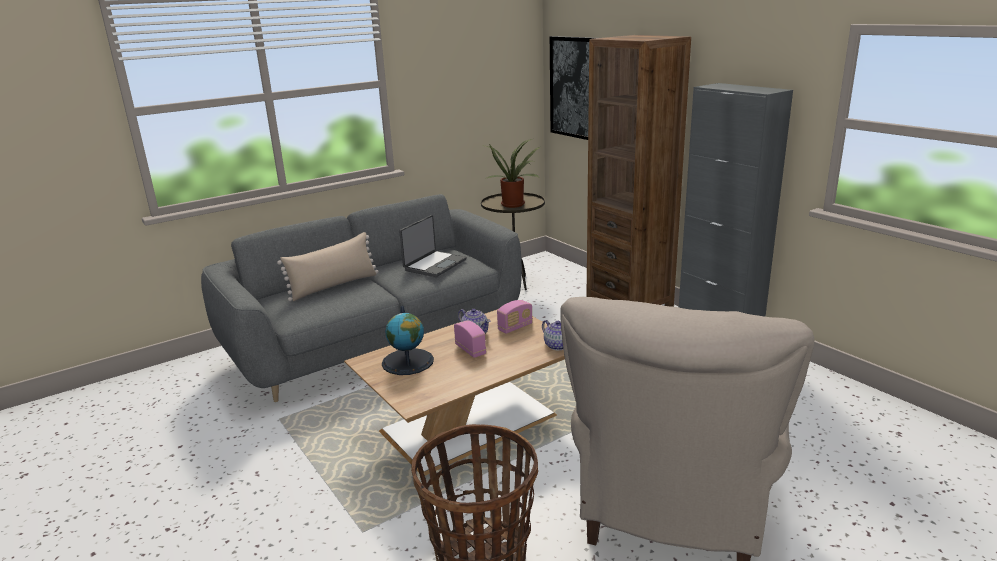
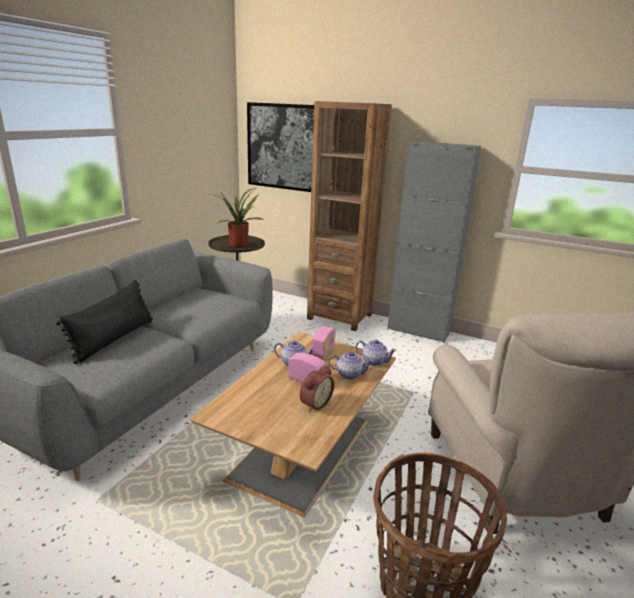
camera: 30 degrees left, 0 degrees up
(334, 286) = (114, 339): beige pillow -> black pillow
(408, 361) = (259, 405): globe -> none
(434, 265) = (203, 304): laptop -> none
(457, 370) = (314, 403): none -> alarm clock
(518, 352) = (349, 374): none -> teapot

